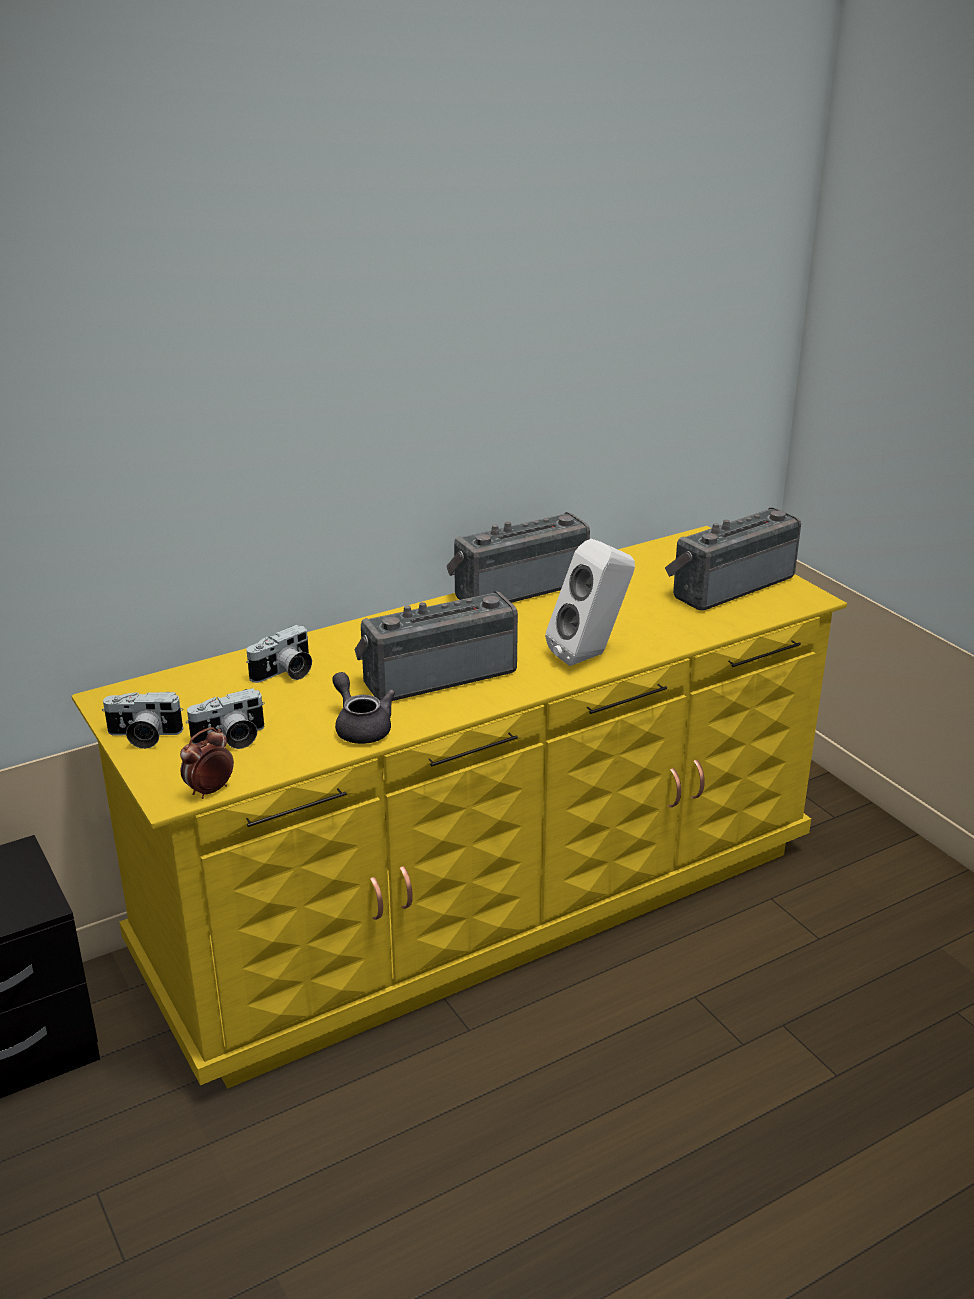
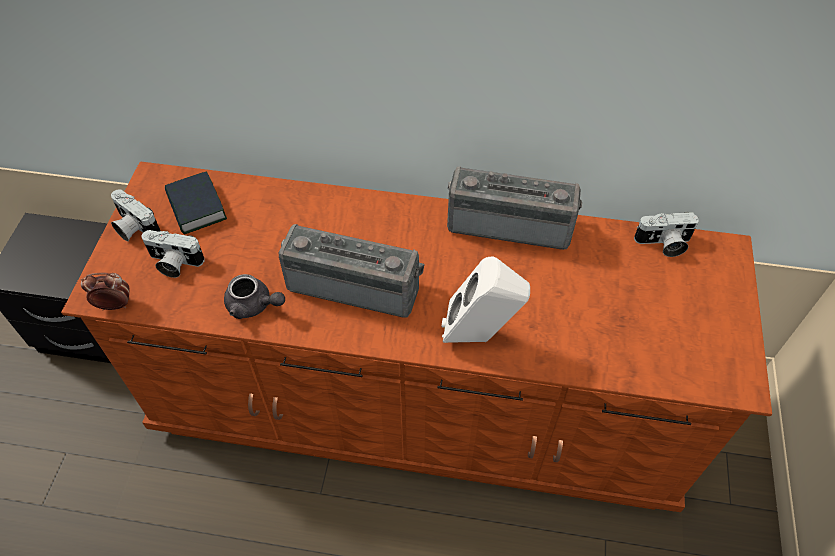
camera: 40 degrees right, 25 degrees up
(195, 696) = (196, 207): none -> book
(285, 673) = (266, 218): camera -> camera (663, 244)
(361, 727) = (254, 305): grey teapot -> grey teapot turned 105 degrees clockwise
(484, 902) = (418, 403): yellow dresser -> brown dresser
(729, 585) = (685, 323): radio -> none

